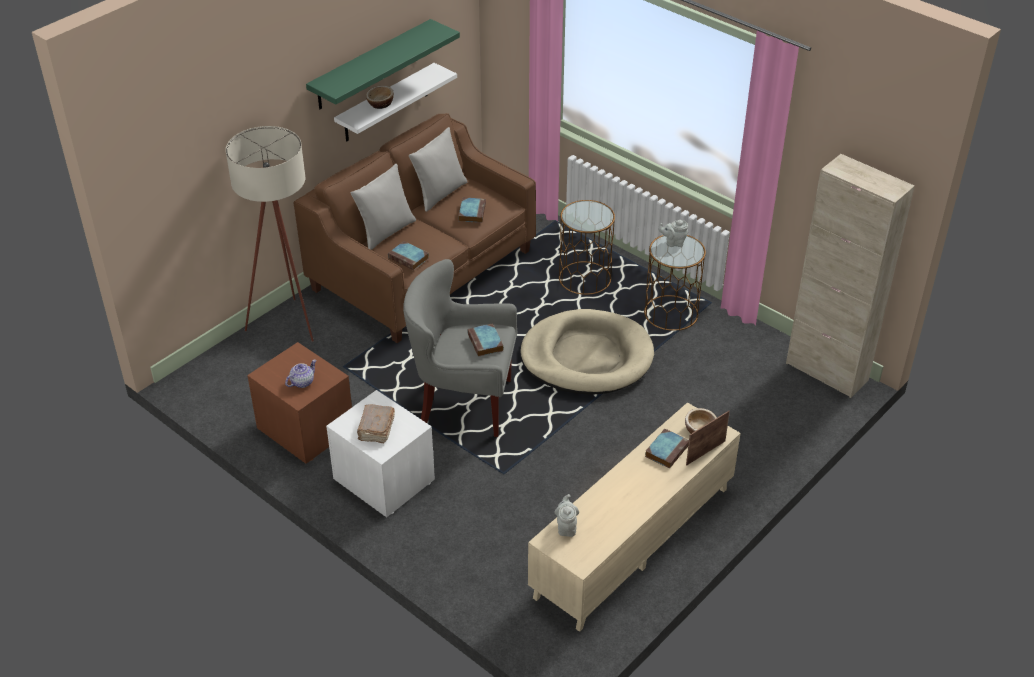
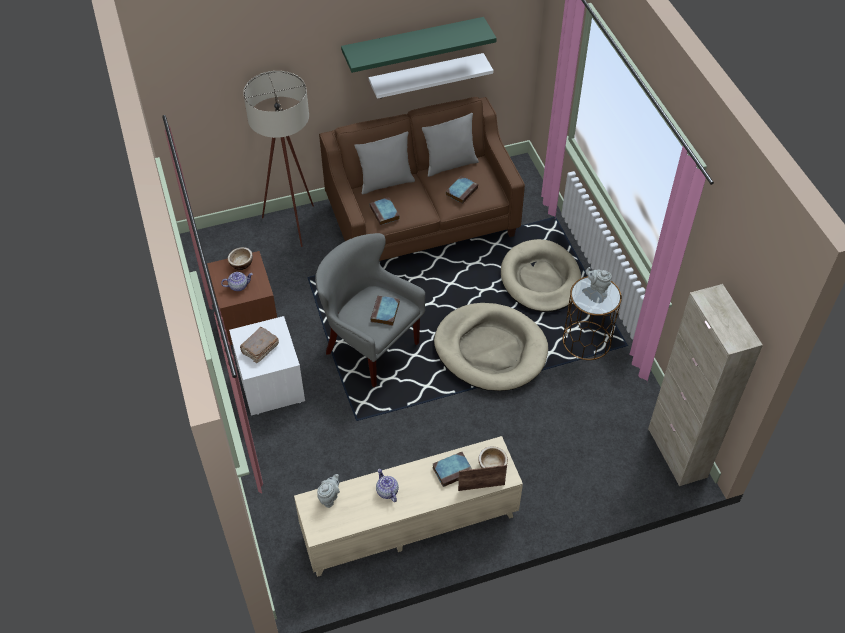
camera: 30 degrees right, 10 degrees up
(380, 104) = (412, 78): bowl -> bowl (241, 263)
(585, 278) = (540, 279): brown side table -> beige dog bed
(619, 496) = (387, 491): none -> teapot

